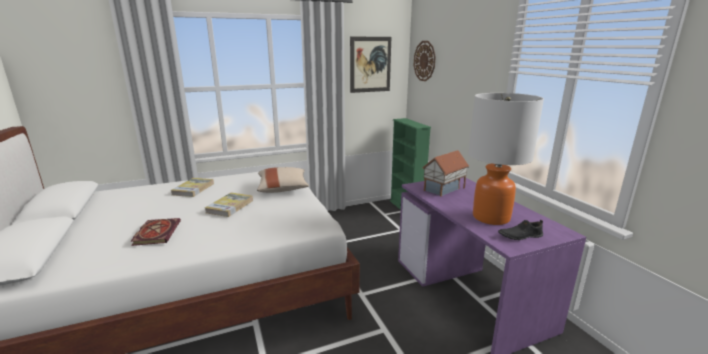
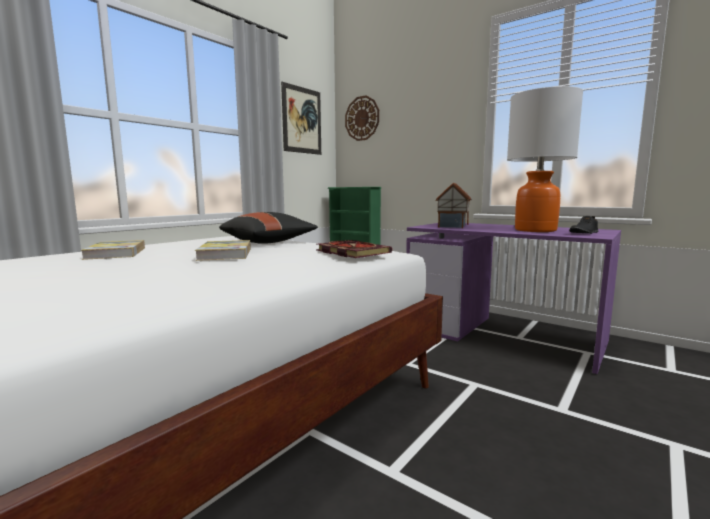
camera: 30 degrees left, 10 degrees down
(156, 233) = (141, 281): book -> book (350, 252)
(283, 188) = (269, 242): beige pillow -> black pillow

